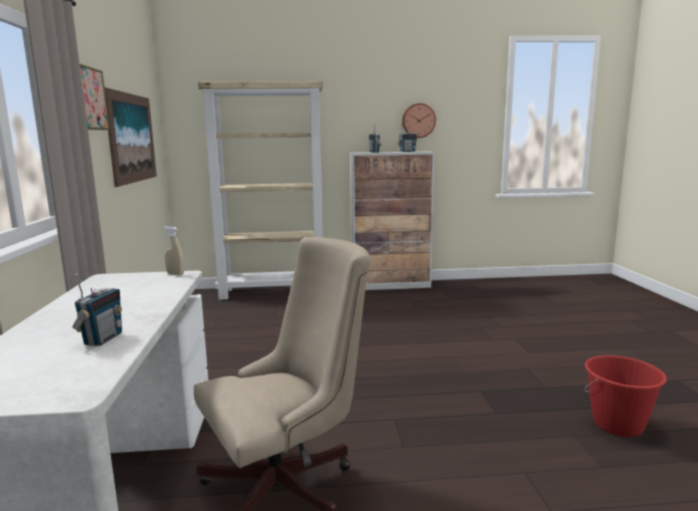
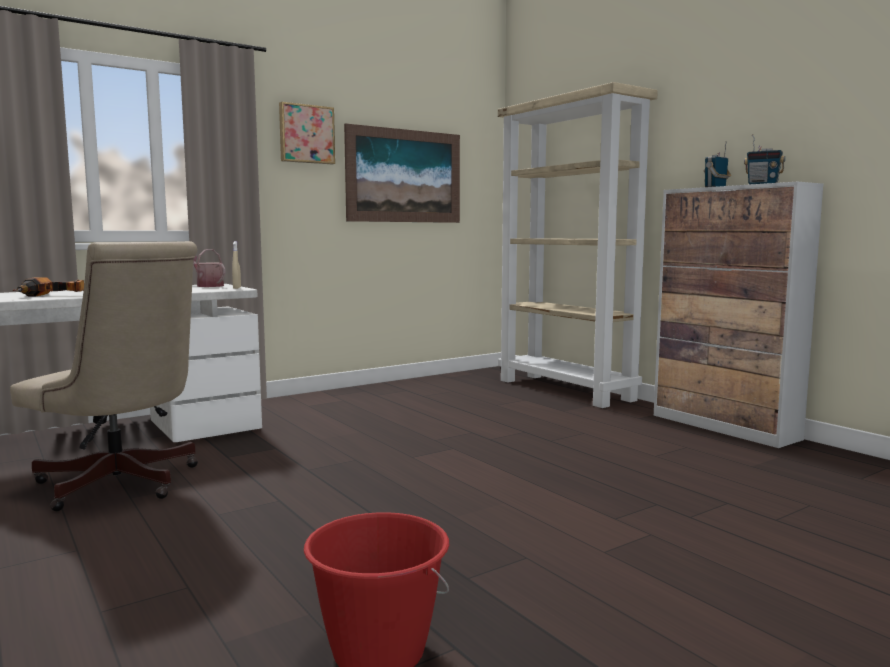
camera: 60 degrees right, 5 degrees down
(102, 339) = (52, 295): radio -> power drill
(118, 280) = (208, 286): none -> watering can
(418, 120) = (809, 125): wall clock -> none

